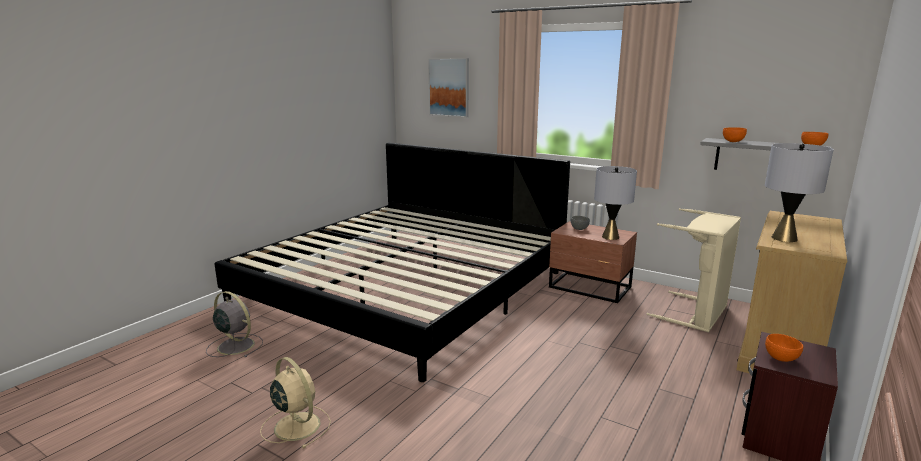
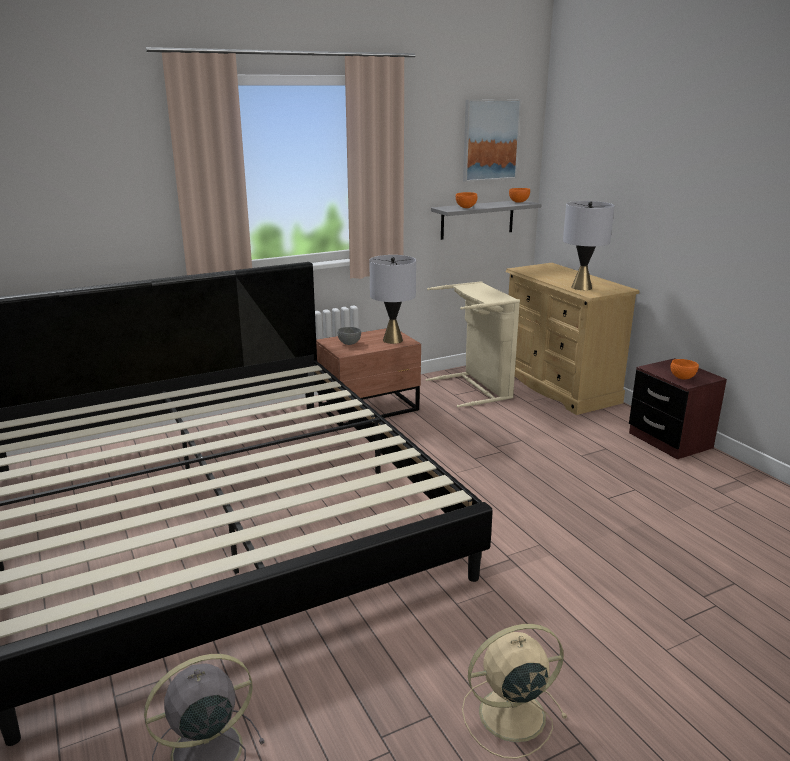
camera: 60 degrees left, 5 degrees up
(449, 87) = (60, 180): picture -> picture (490, 140)

